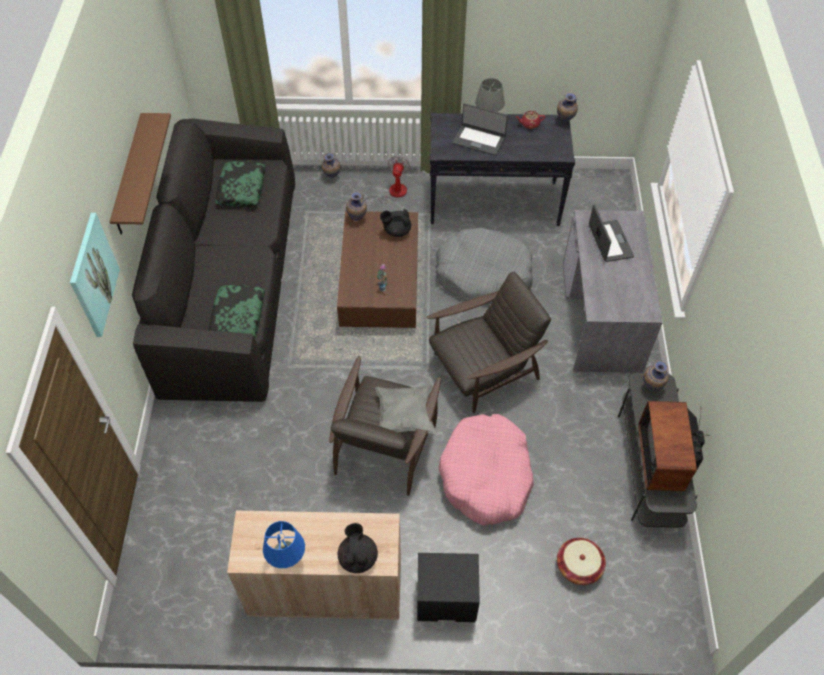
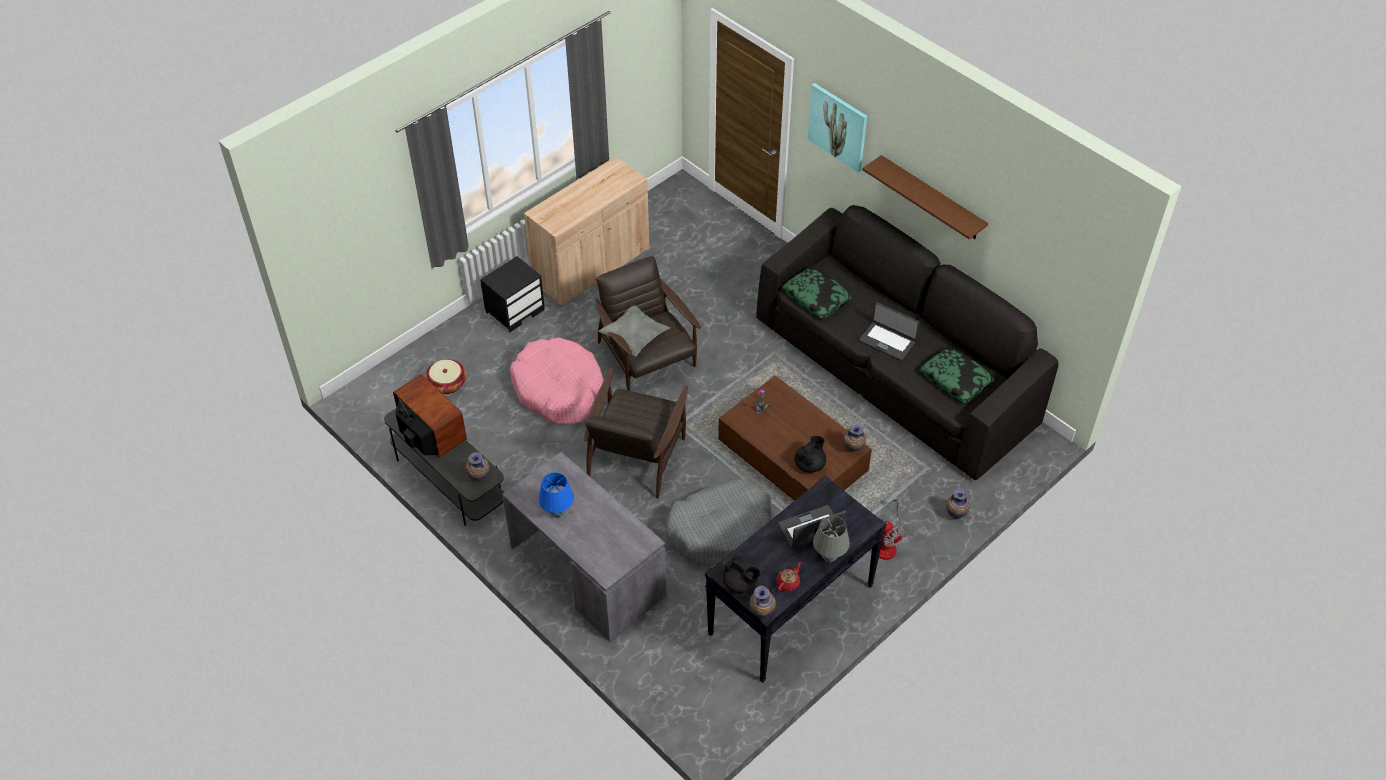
camera: 135 degrees right, 5 degrees down
(288, 559) = (591, 180): blue table lamp -> blue table lamp (557, 513)
(358, 557) = (554, 205): black teapot -> black teapot (740, 583)
(609, 241) = (606, 534): laptop -> laptop (887, 341)

